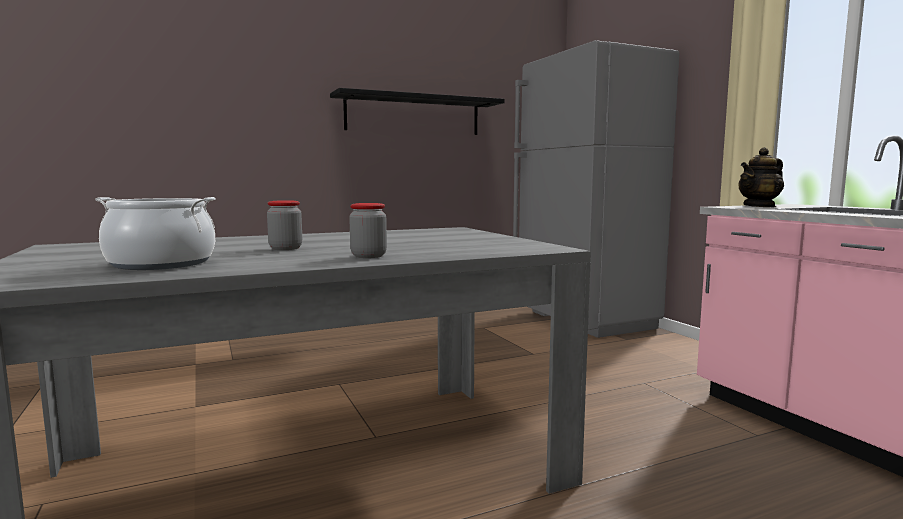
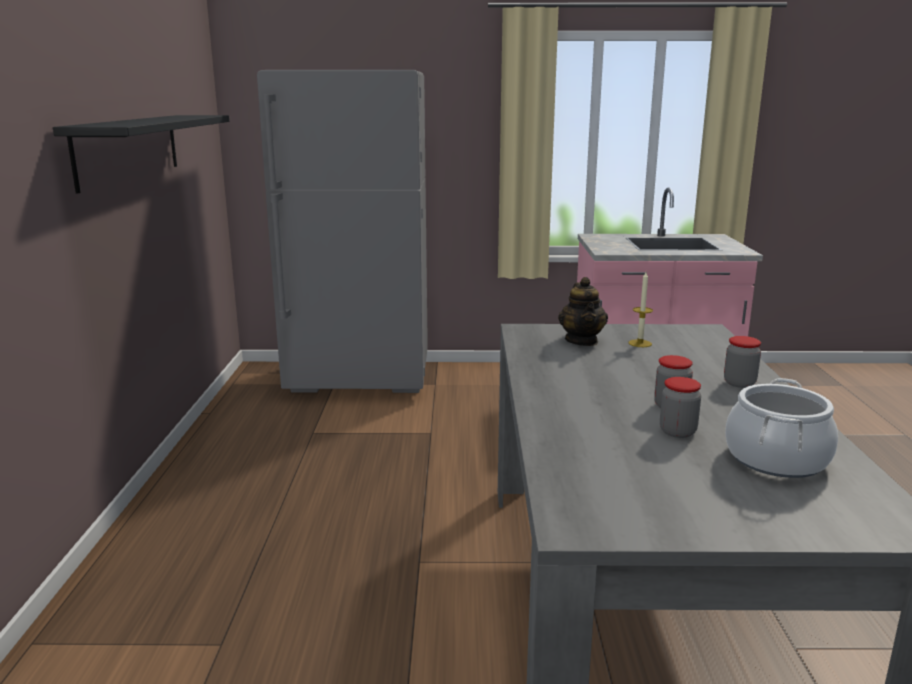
camera: 65 degrees left, 10 degrees up
(224, 250) = (677, 432): none -> jar
(461, 241) = (640, 343): none -> candle
(759, 206) = (609, 246): teapot -> teapot (582, 341)

